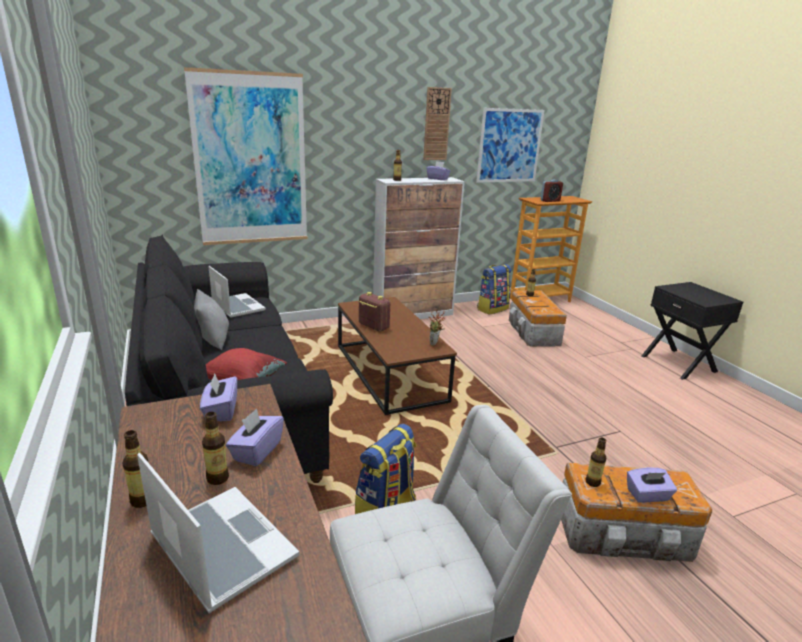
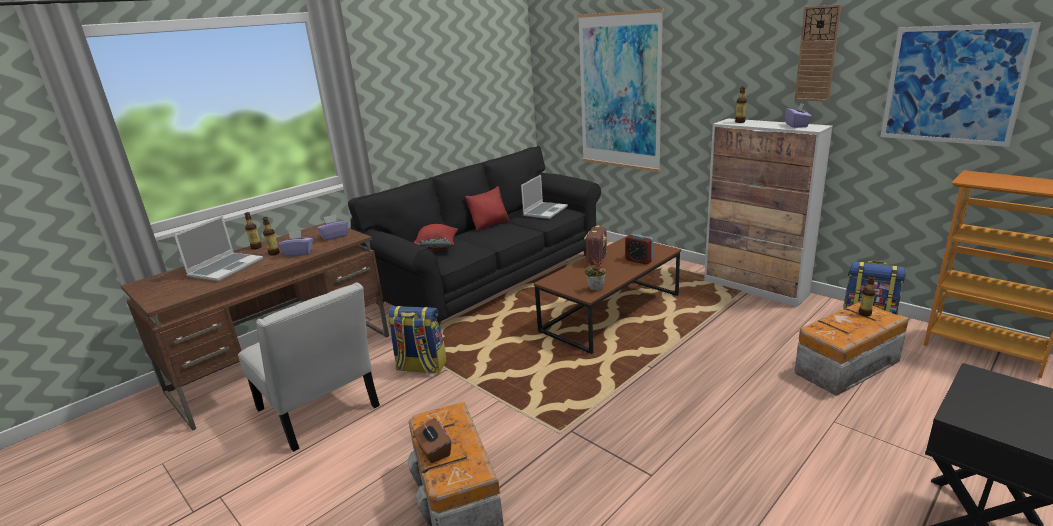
camera: 70 degrees right, 0 degrees up
(213, 340) = (490, 224): grey pillow -> red pillow
(550, 201) = (1002, 183): alarm clock -> alarm clock (639, 260)
(592, 482) = (437, 417): bottle -> none
(647, 495) = (433, 451): purple tissue box -> brown tissue box

